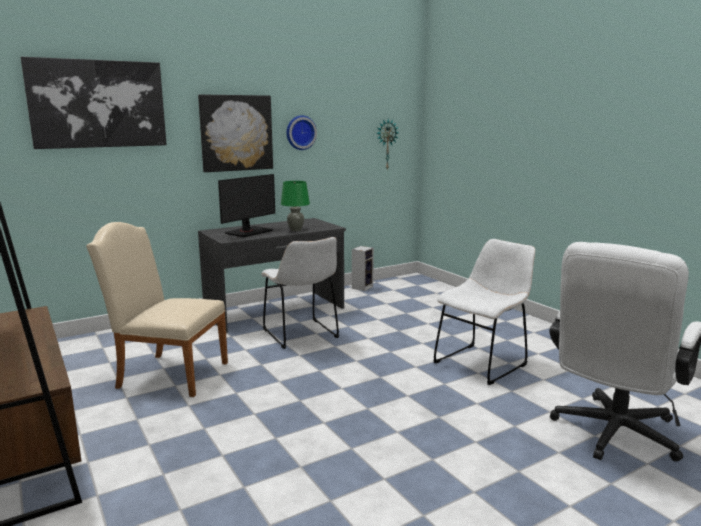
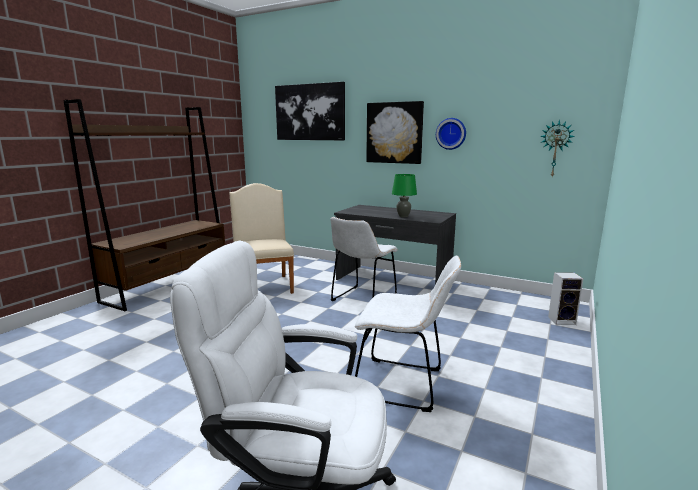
camera: 60 degrees right, 0 degrees up
(248, 232) = (374, 211): monitor -> none
(362, 287) = (496, 292): speaker -> speaker (562, 320)

